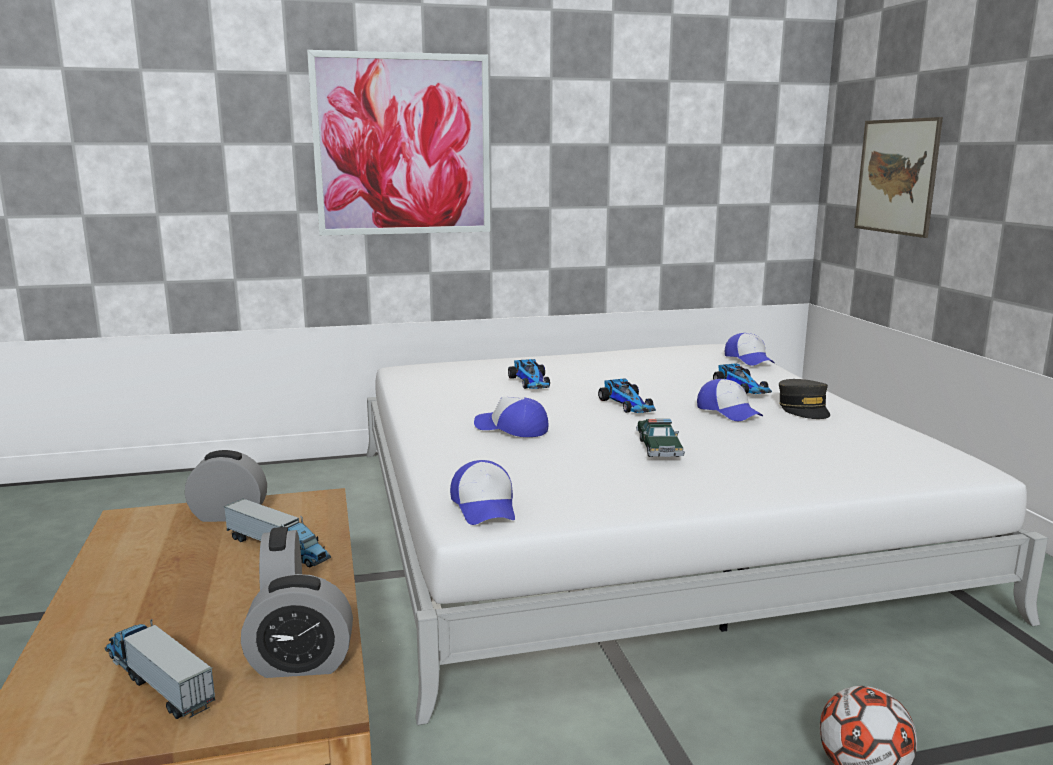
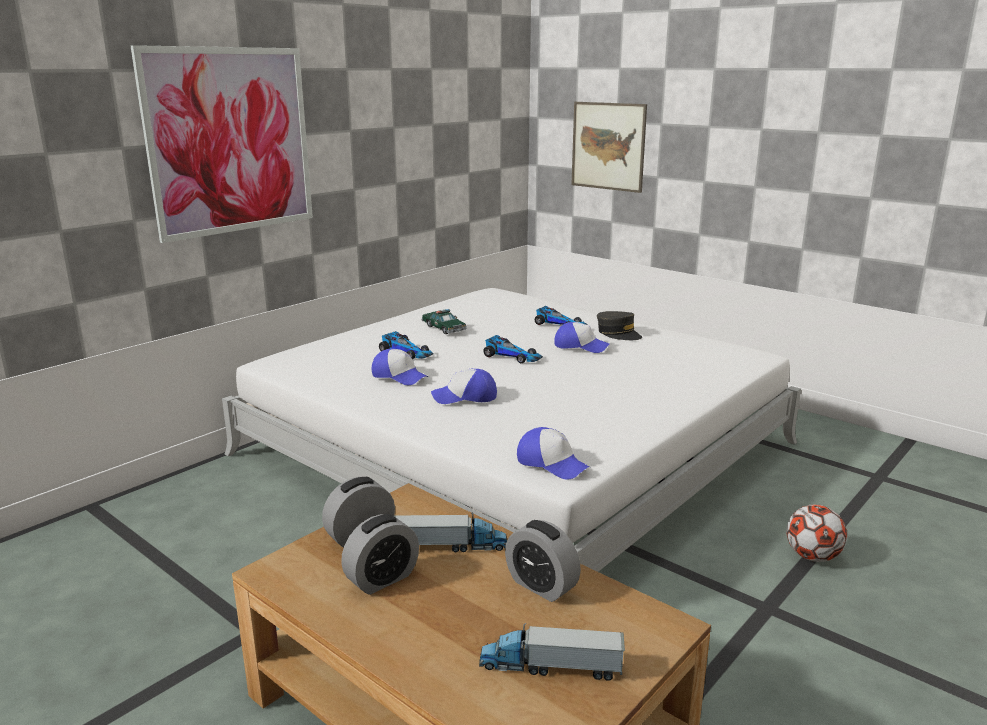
camera: 35 degrees left, 5 degrees up
(301, 665) = (617, 613): alarm clock -> alarm clock (382, 579)
(658, 447) = (585, 386): toy car -> toy car (443, 328)
(749, 359) = (530, 299): cap -> cap (399, 376)

